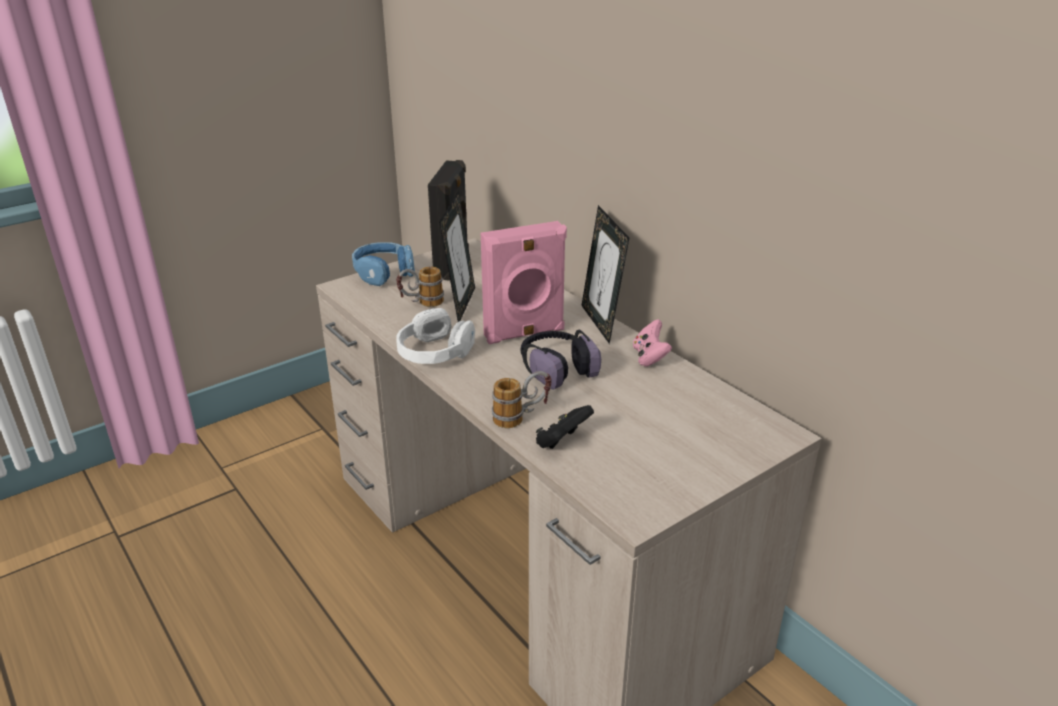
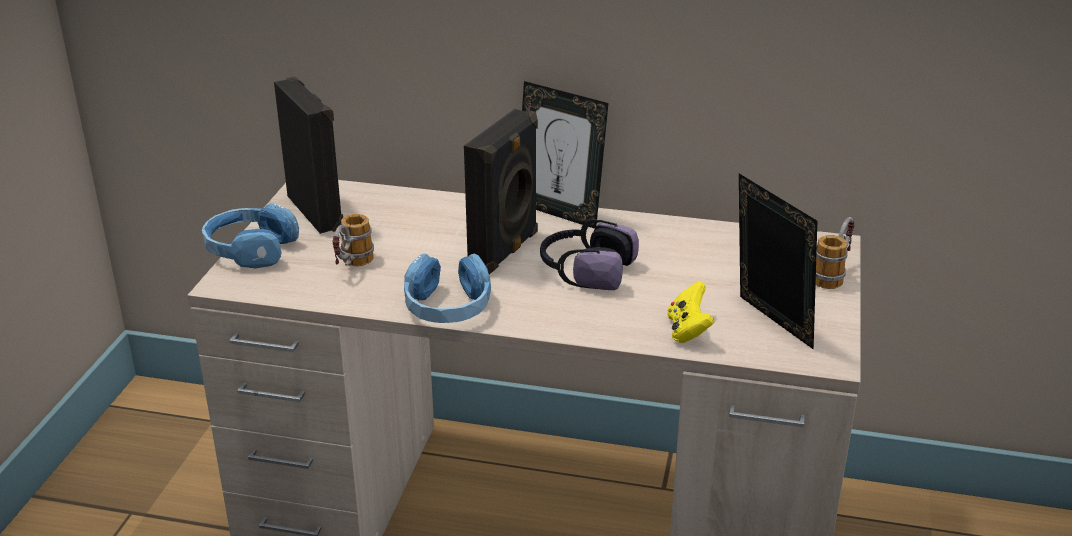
camera: 40 degrees left, 0 degrees up
(435, 353) = (448, 307): white headphones -> blue headphones
(460, 305) = (395, 249): picture frame -> picture frame (768, 324)
(521, 417) = (623, 327): mug -> mug (833, 274)
(524, 334) = (505, 251): pink speaker -> black speaker
(562, 441) = (688, 330): black game controller -> yellow game controller
(649, 357) = (647, 226): pink game controller -> none

